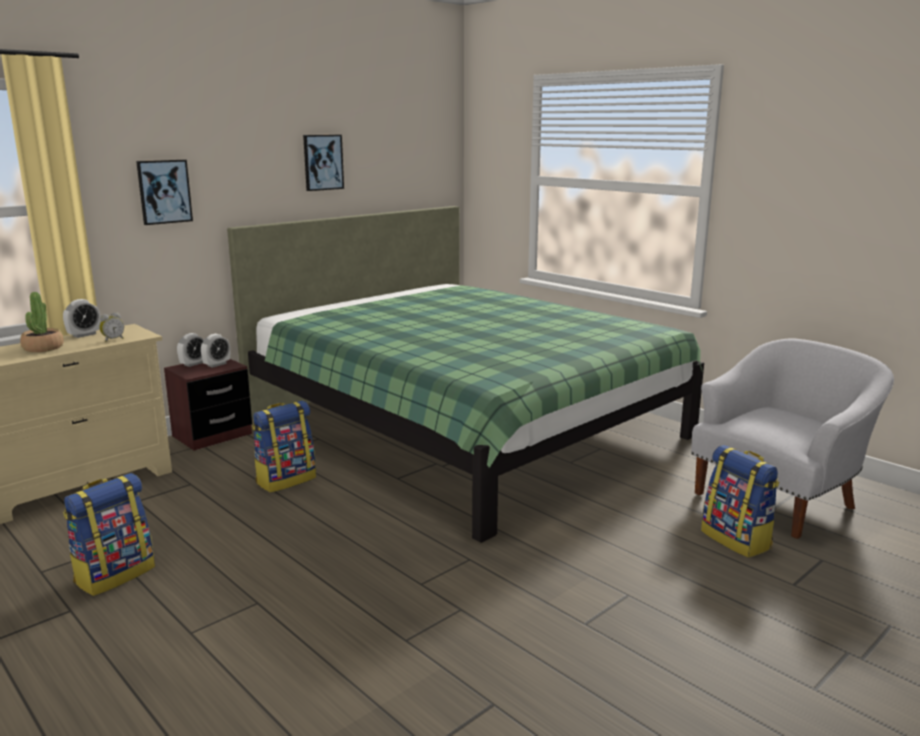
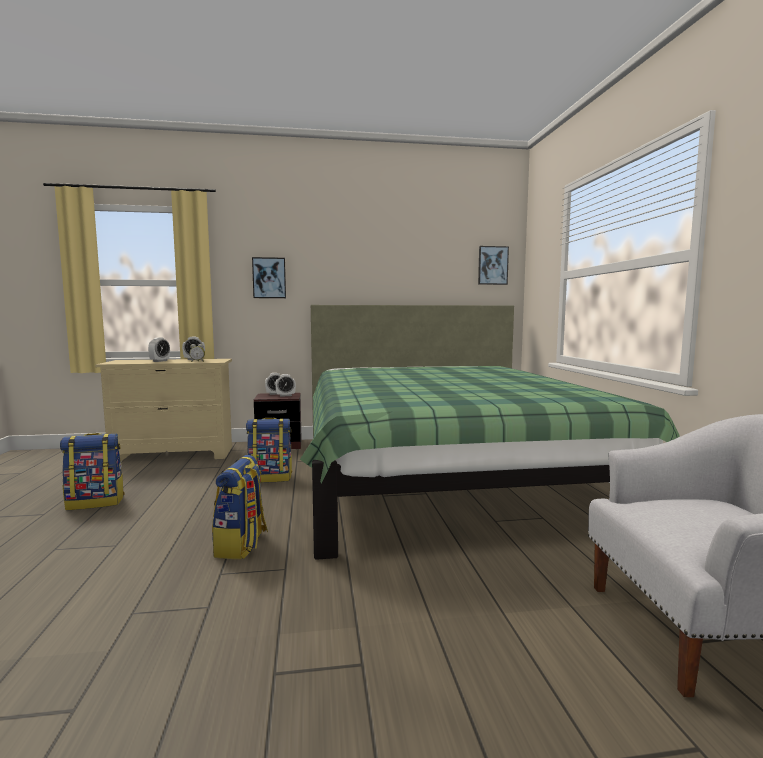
camera: 35 degrees right, 10 degrees down
(43, 348) = (160, 361): potted plant -> alarm clock
(323, 162) = (391, 265): picture -> picture (492, 265)
(737, 540) = (585, 660): backpack -> backpack (242, 545)

